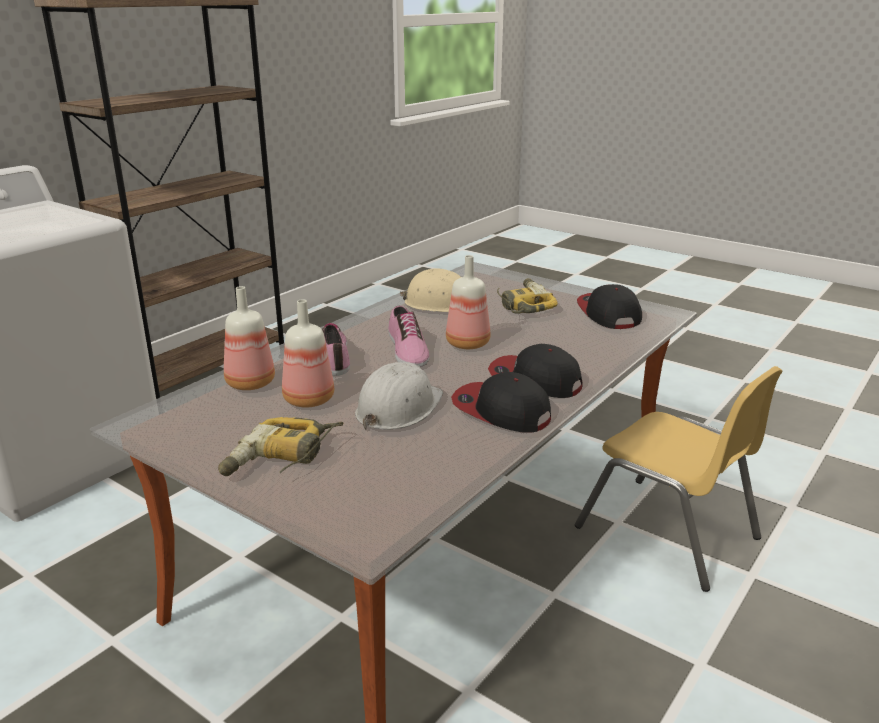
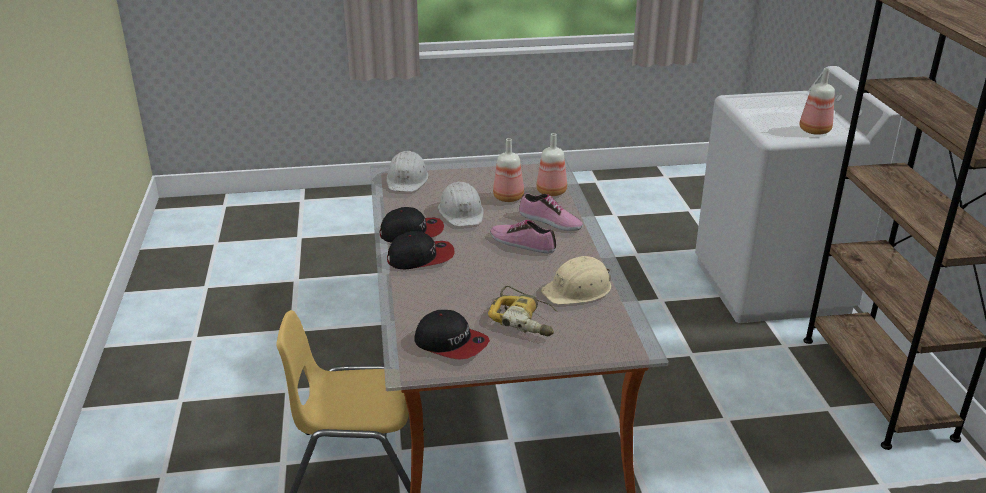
camera: 135 degrees right, 5 degrees up
(282, 459) = (465, 176): power drill -> none
(369, 499) = (407, 179): none -> white hard hat
(469, 344) = (497, 264): bottle -> bottle (813, 131)

